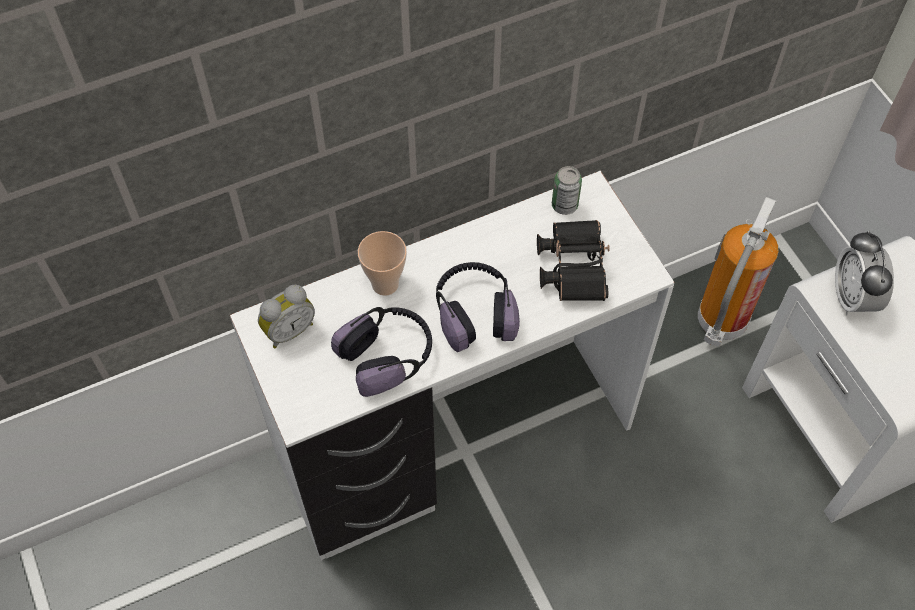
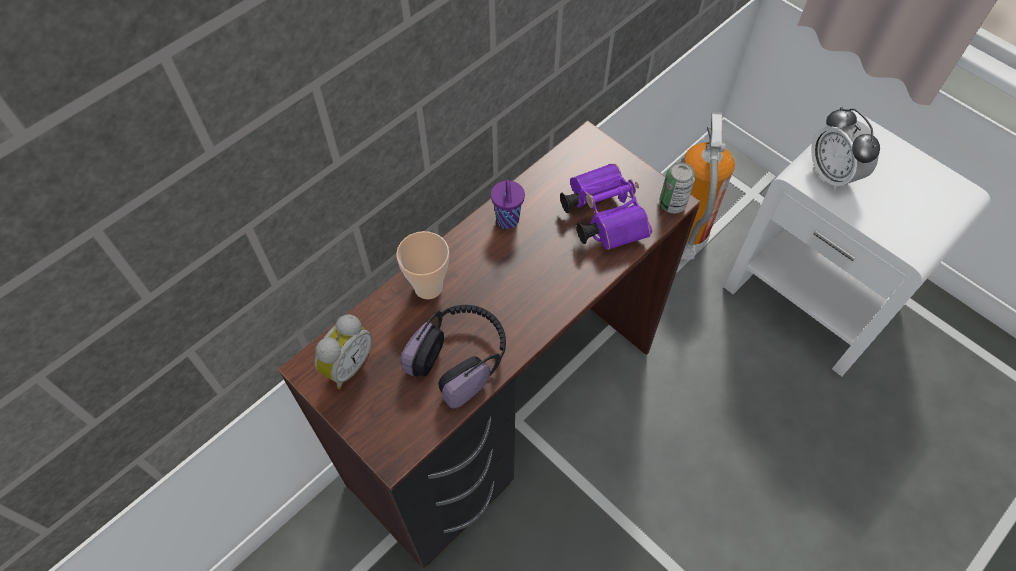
camera: 20 degrees left, 0 degrees up
(457, 445) = (506, 417): white desk -> brown desk
(475, 313) = (529, 288): headphones -> none
(481, 246) = (507, 221): none -> purple cup
(564, 205) = (569, 161): can -> can (672, 204)
(572, 267) = (601, 215): black binoculars -> purple binoculars

